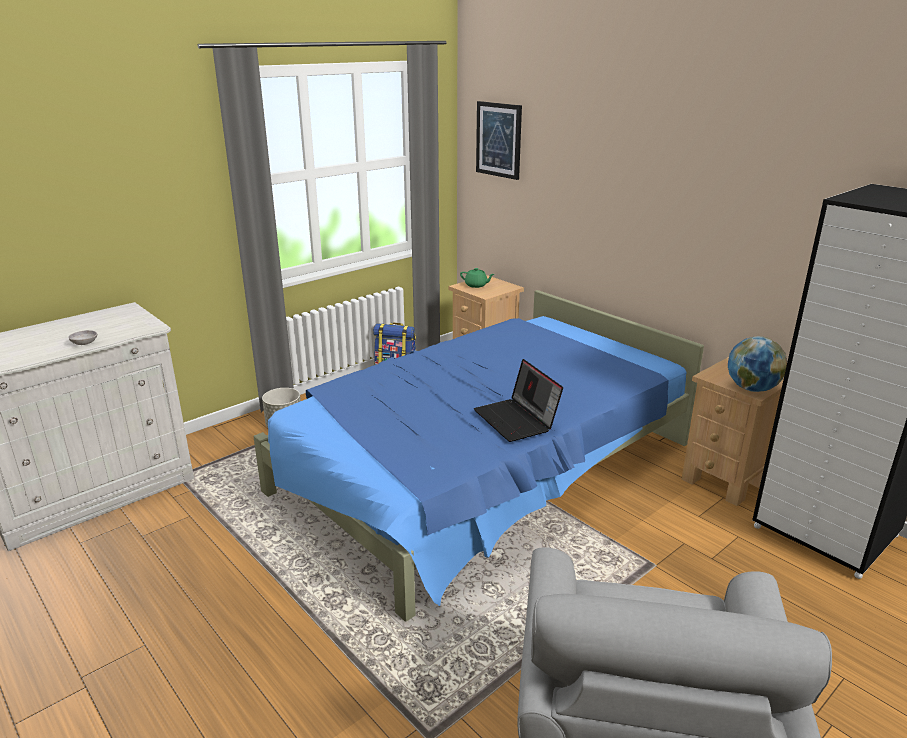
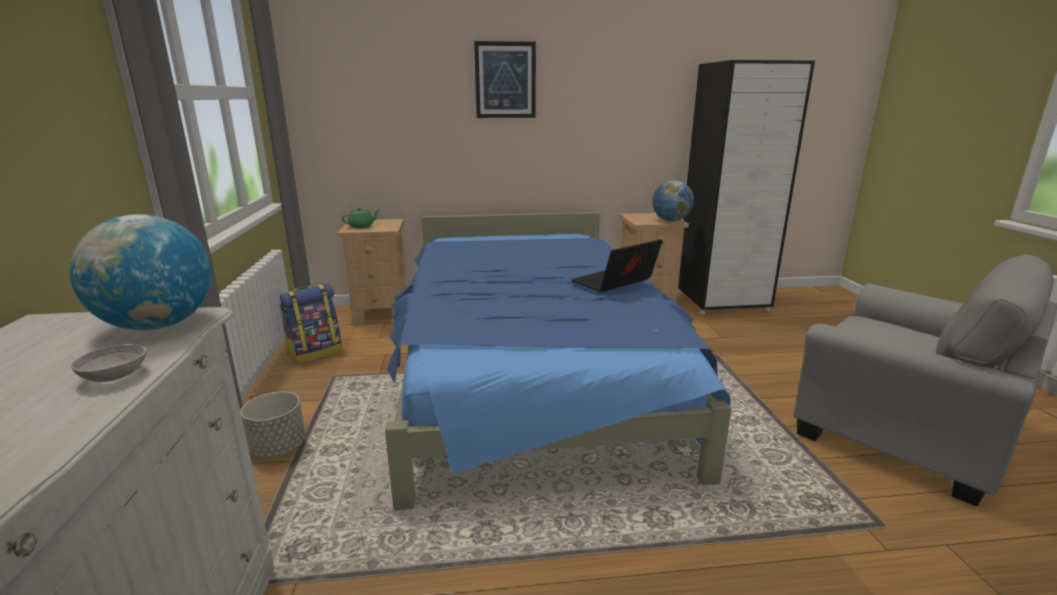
camera: 55 degrees left, 5 degrees down
(137, 326) = (158, 325): none -> globe
(499, 140) = (342, 70): picture -> picture (505, 80)
(517, 420) = (614, 283): laptop -> laptop turned 135 degrees clockwise

